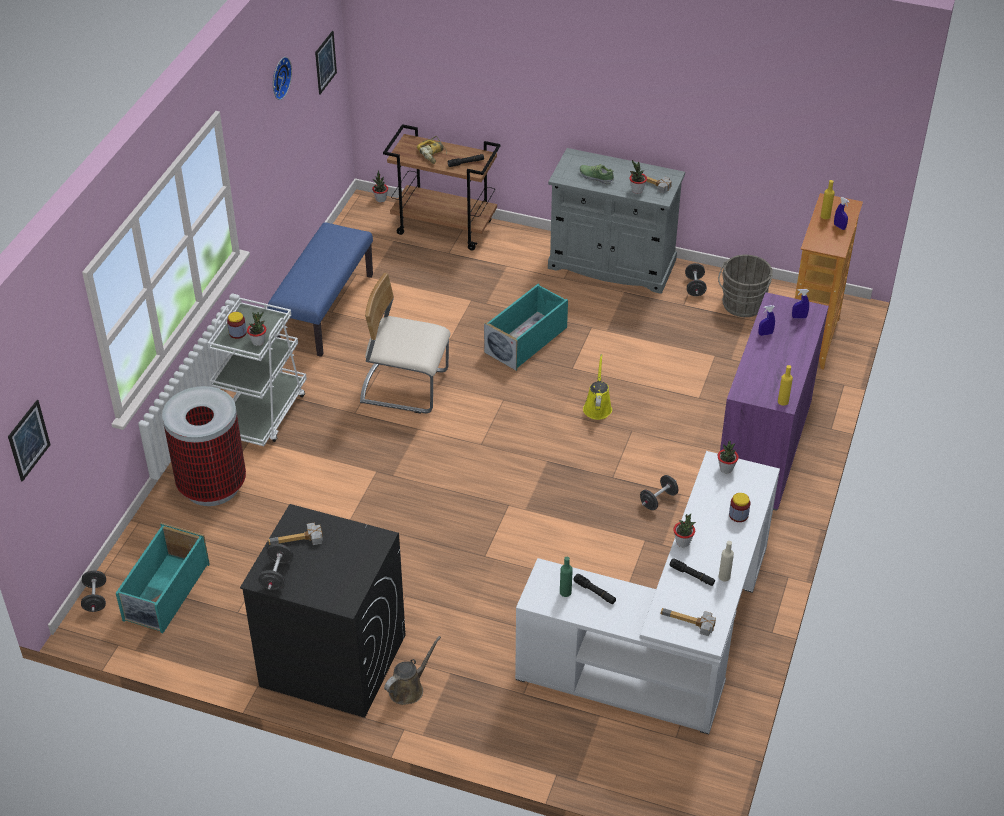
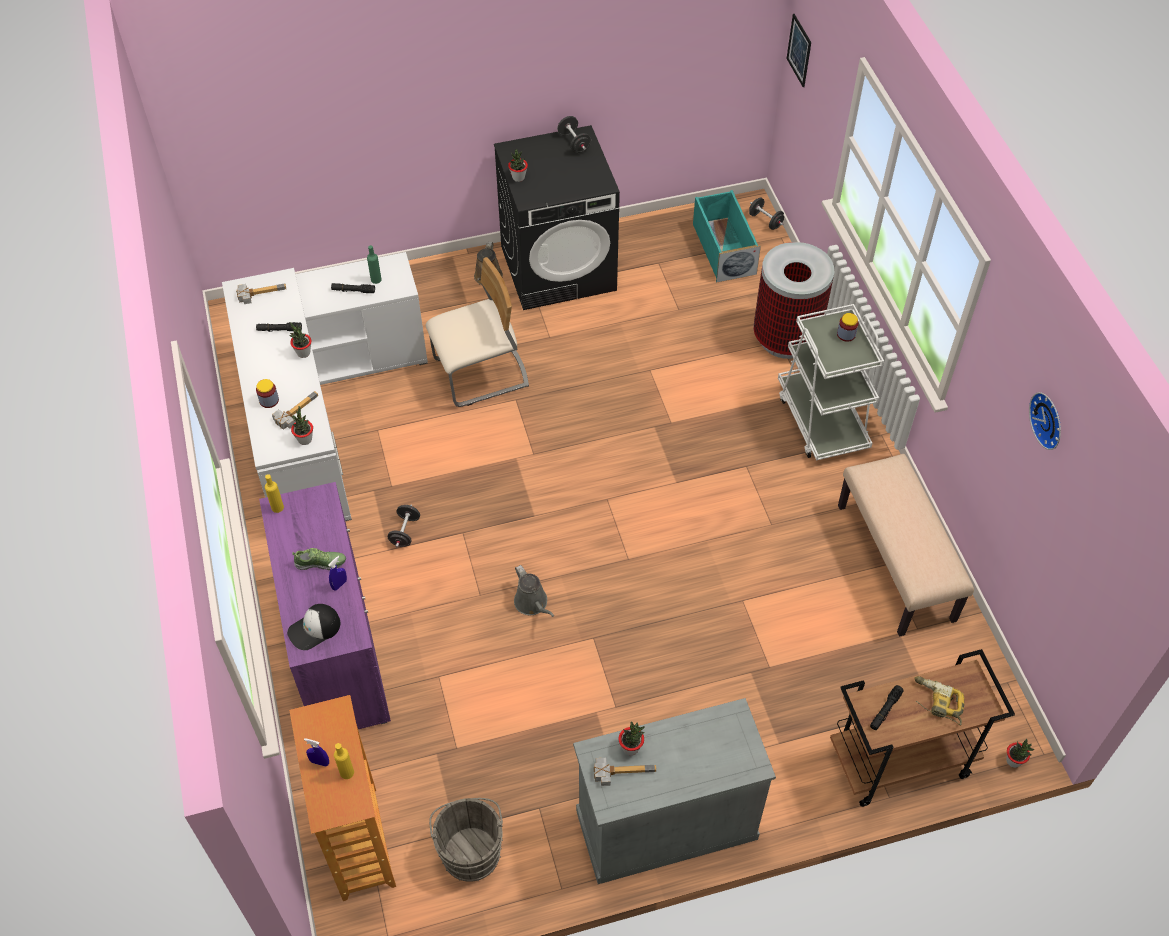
camera: 145 degrees right, 10 degrees up
(258, 342) = (819, 336): potted plant -> potted plant (518, 177)
(298, 542) = (583, 169): hammer -> hammer (294, 411)
(324, 309) = (896, 562): blue bench -> beige bench
(325, 62) = (1100, 574): picture -> none
(404, 387) = (730, 519): beige chair -> beige chair (481, 374)
(526, 340) = (667, 647): turquoise storage box -> none
(596, 177) = (696, 741): shoe -> shoe (321, 563)
(597, 407) = (532, 603): yellow watering can -> grey watering can
(695, 287) = (545, 847): black dumbbell -> none
(724, 576) = (252, 341): beige bottle -> none
(799, 317) = (314, 629): blue spray bottle -> cap

